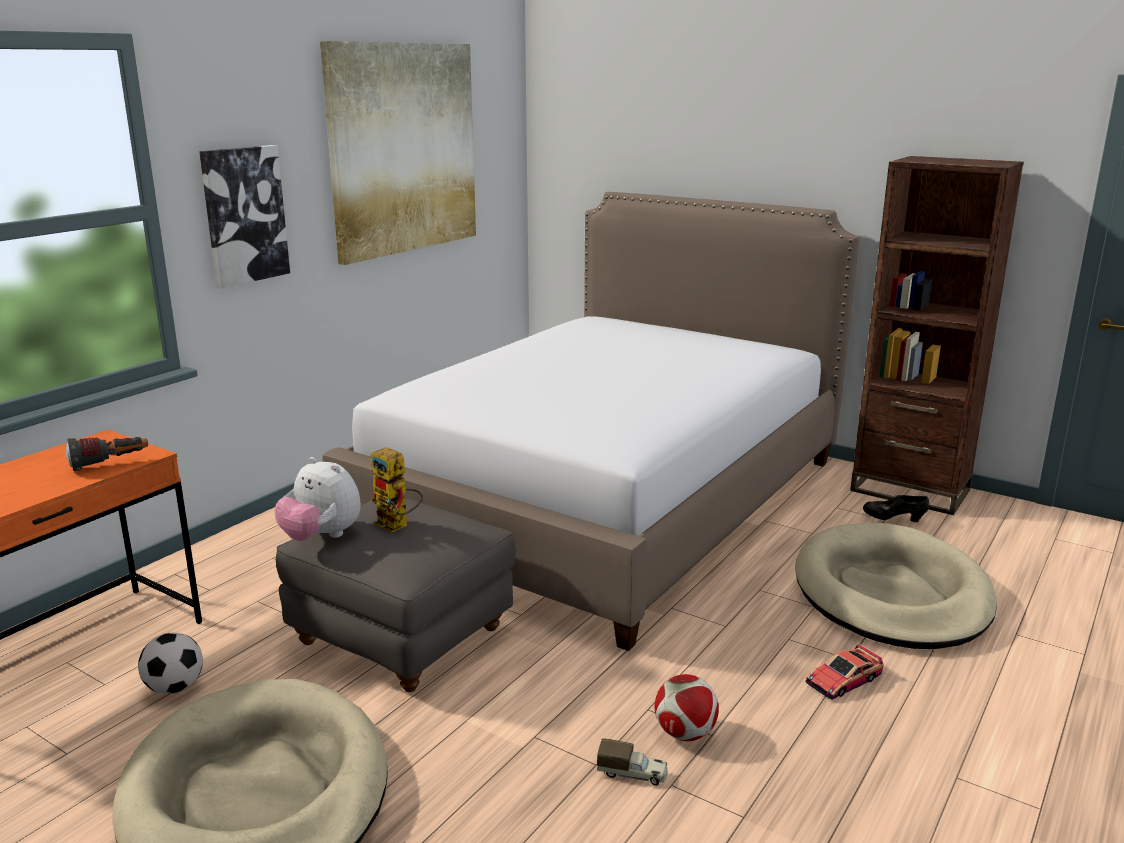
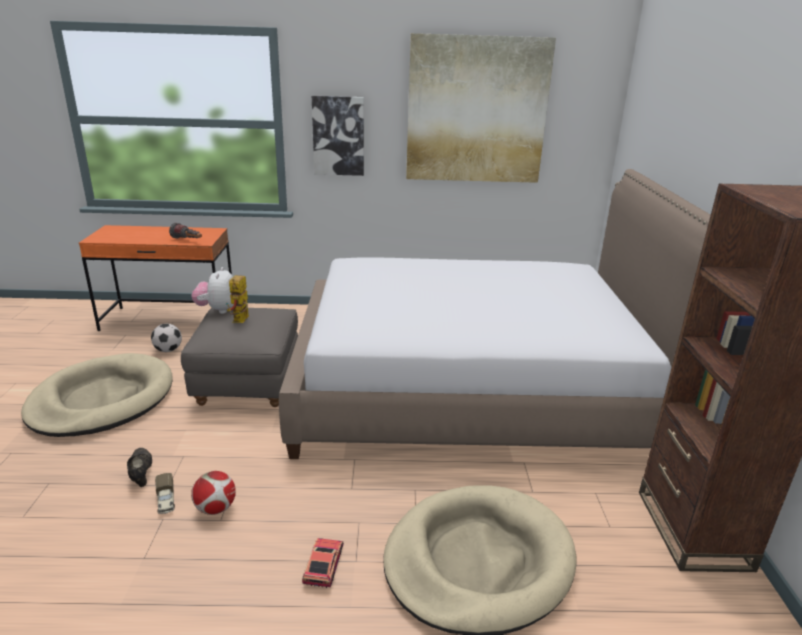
camera: 55 degrees right, 5 degrees up
(843, 680) = (324, 564): toy car -> toy car turned 75 degrees clockwise
(893, 519) = (617, 532): black shoe -> black shoe (141, 473)

